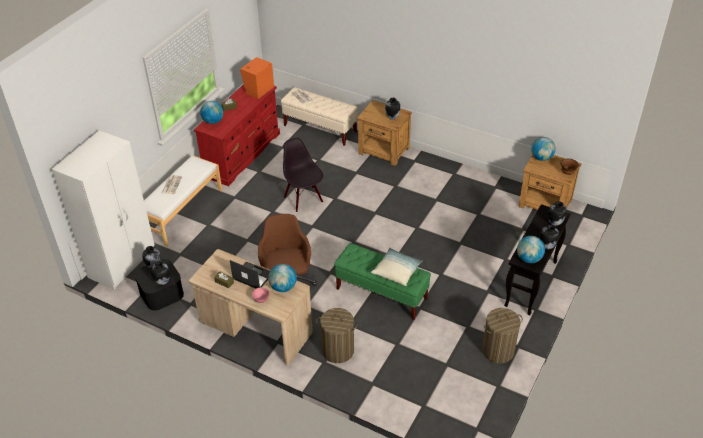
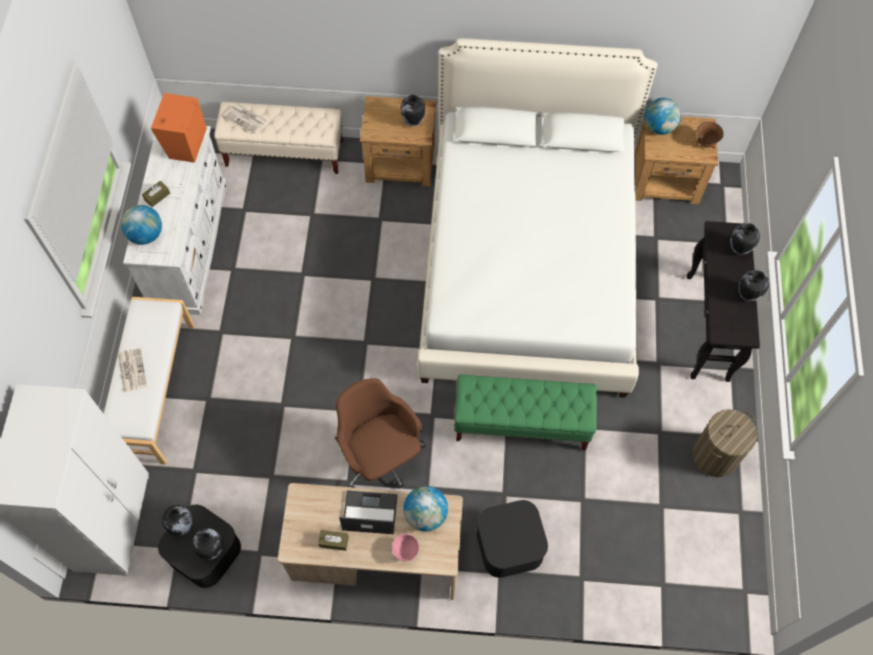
camera: 25 degrees left, 20 degrees up
(242, 154) = (189, 244): red dresser -> white dresser
(304, 199) = (328, 297): black chair -> none
(337, 350) = (509, 544): laundry basket -> black storage box
(396, 271) = (550, 402): pillow -> none
(433, 219) = (528, 264): none -> white bed
(529, 259) = (734, 326): globe -> none

